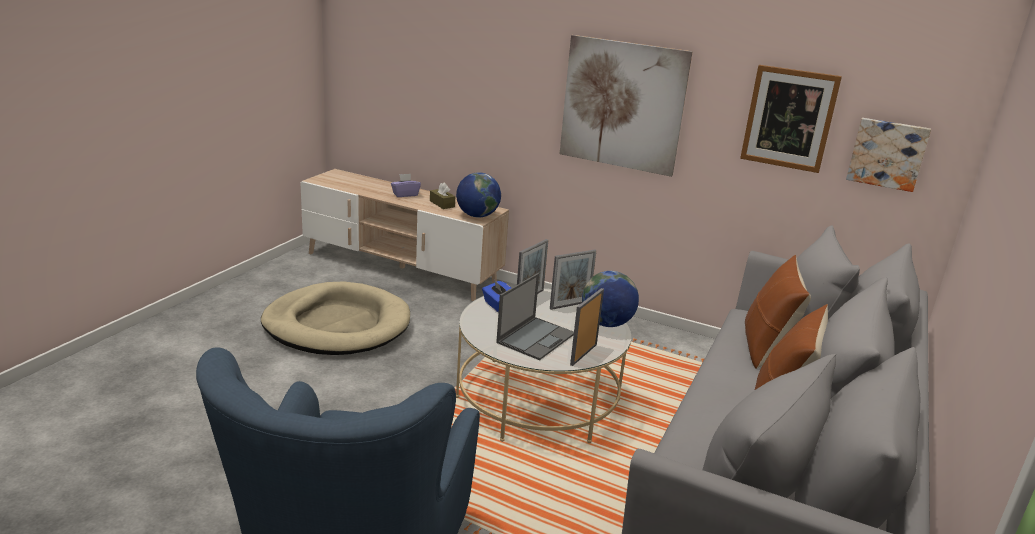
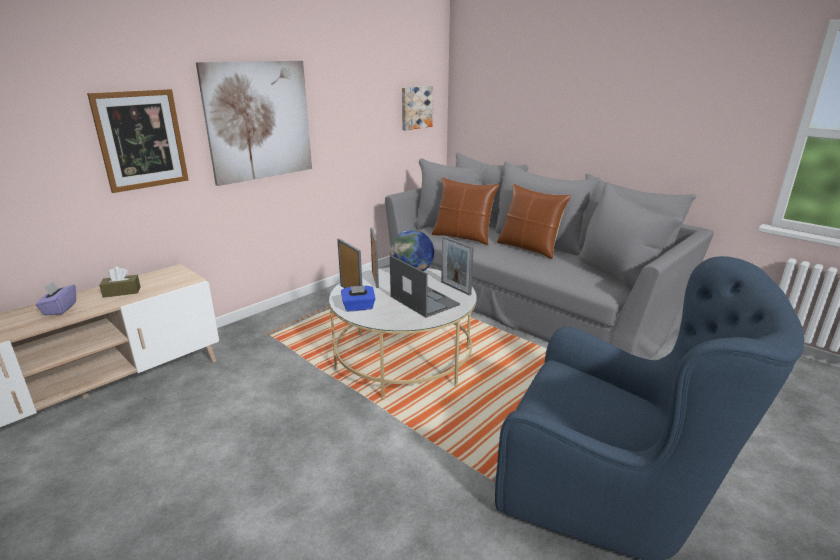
camera: 70 degrees left, 0 degrees up
(337, 325) = (182, 467): beige dog bed -> none
(477, 216) = (179, 279): globe -> none
(789, 118) = (368, 99): picture -> picture (141, 140)

